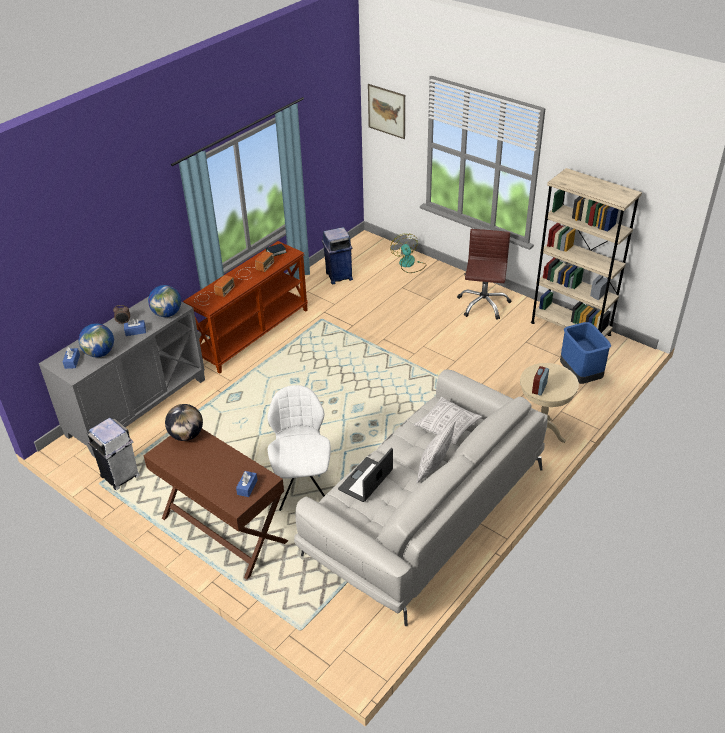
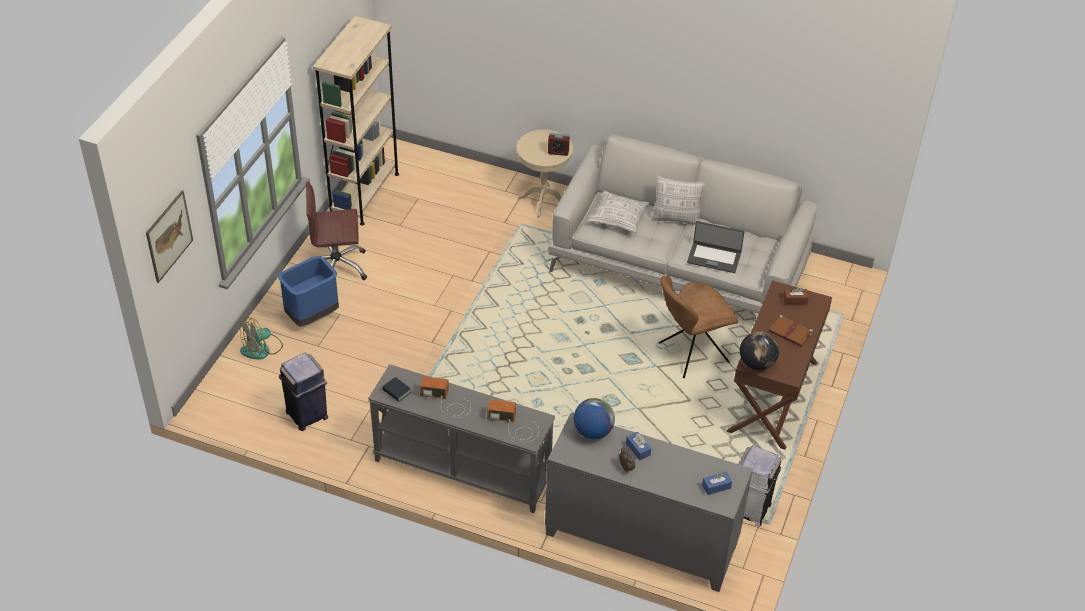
camera: 110 degrees left, 5 degrees up
(100, 353) = (690, 466): globe -> none
(208, 470) = (791, 332): none -> brown book
(247, 487) = (795, 300): blue tissue box -> brown tissue box
(253, 333) = (461, 470): brown console table -> grey console table
(303, 487) = (691, 353): white chair -> brown chair
(579, 376) = (446, 182): blue trash can -> blue trash can (312, 317)

